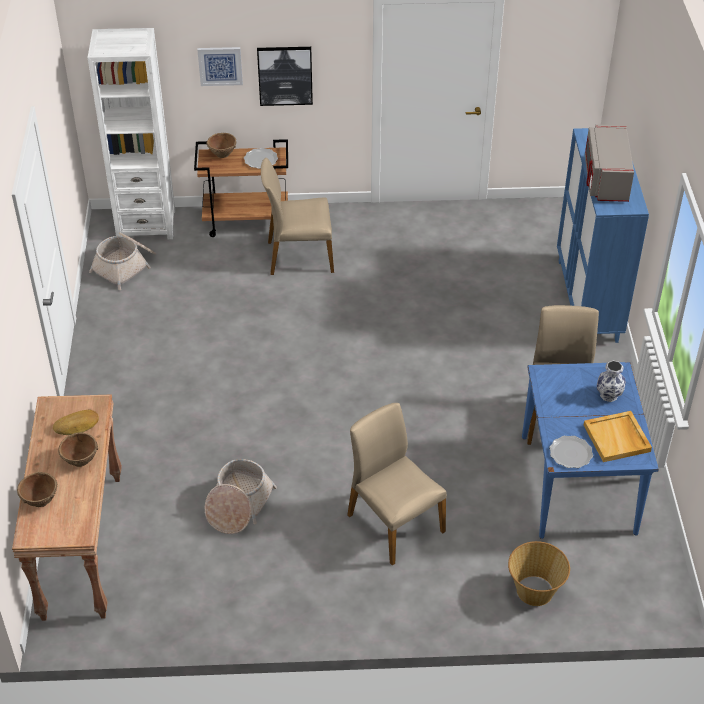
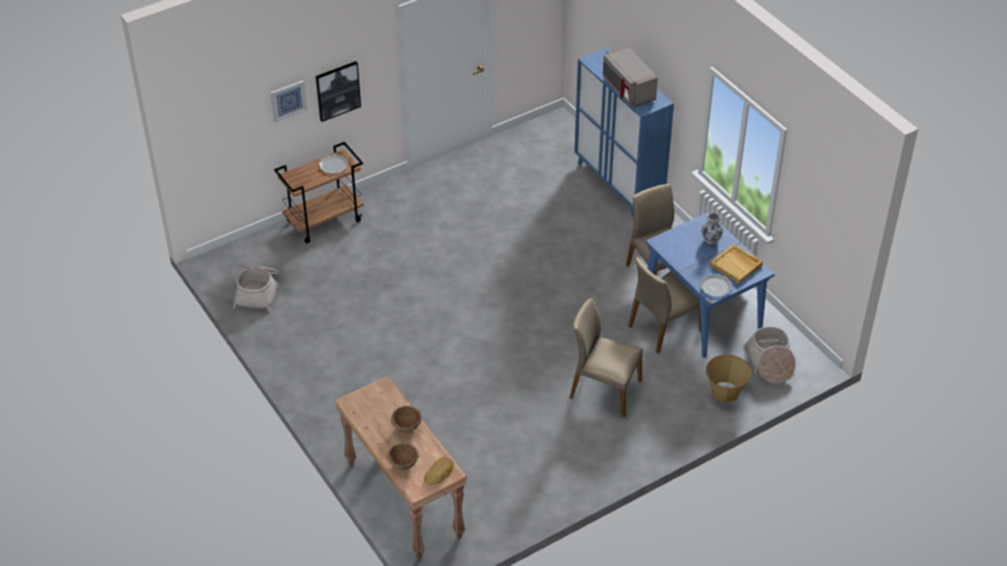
camera: 30 degrees left, 0 degrees up
(77, 425) = (383, 406): bread -> bread (439, 473)
(146, 224) = (246, 253): white bookcase -> none
(222, 154) = (300, 172): brown bowl -> none
(238, 505) = (490, 425): basket -> basket (770, 362)
(299, 256) = (387, 232): beige chair -> beige chair (664, 328)

